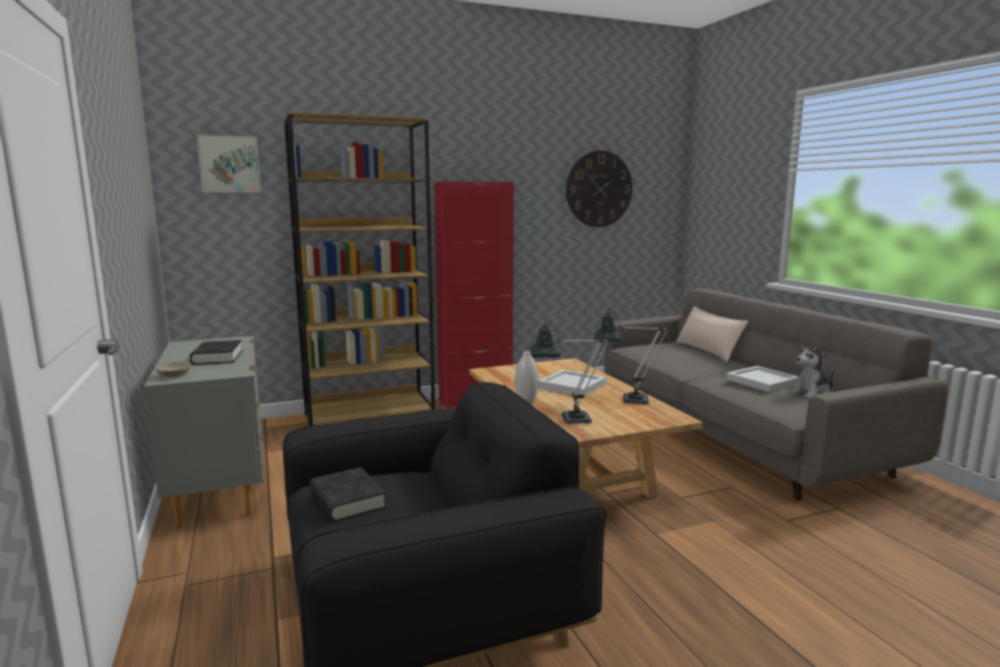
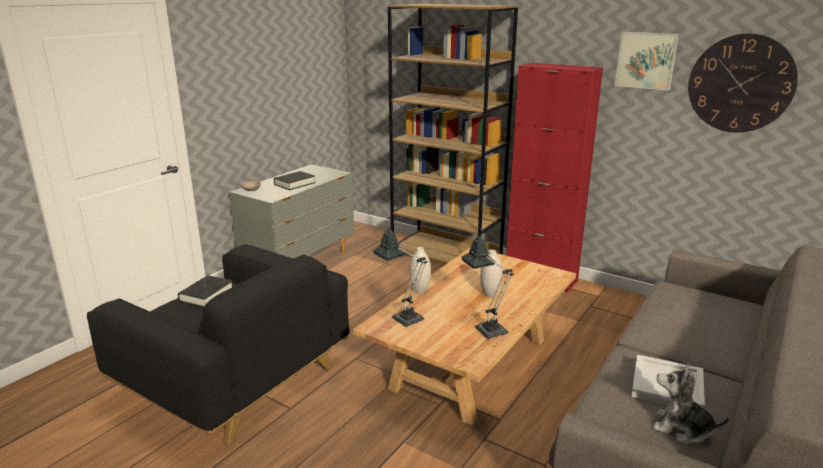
camera: 55 degrees right, 10 degrees up
(229, 164) = (386, 39): picture -> picture (646, 60)
(571, 385) = (490, 294): white tray -> white vase
(708, 351) = (748, 330): beige pillow -> none

